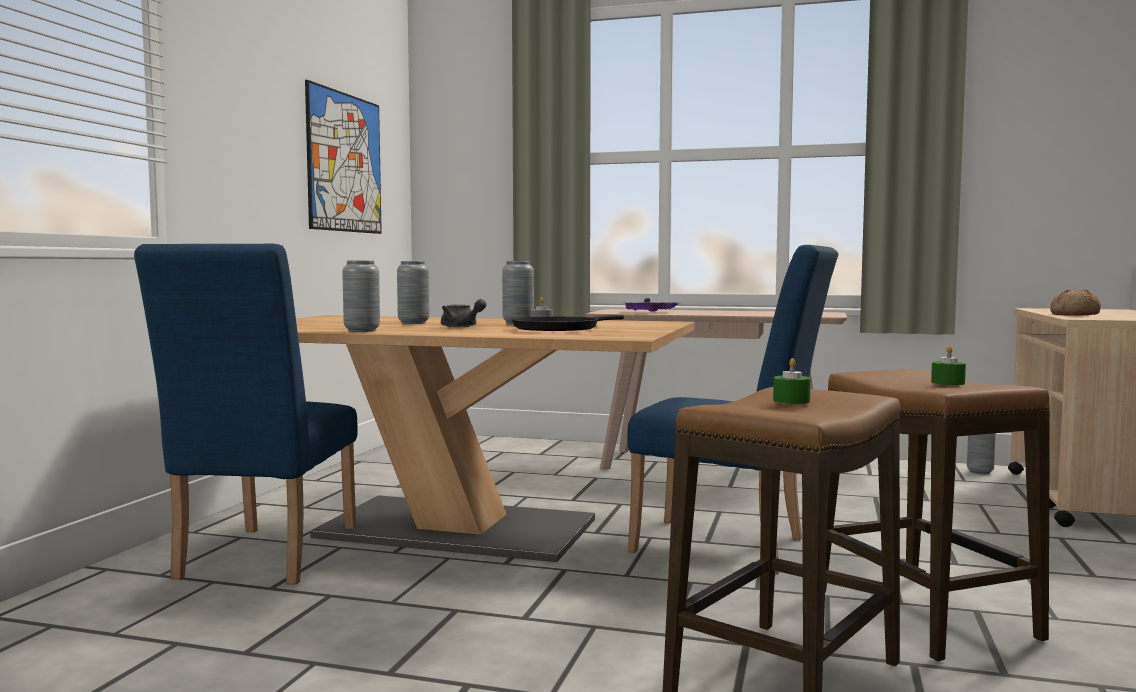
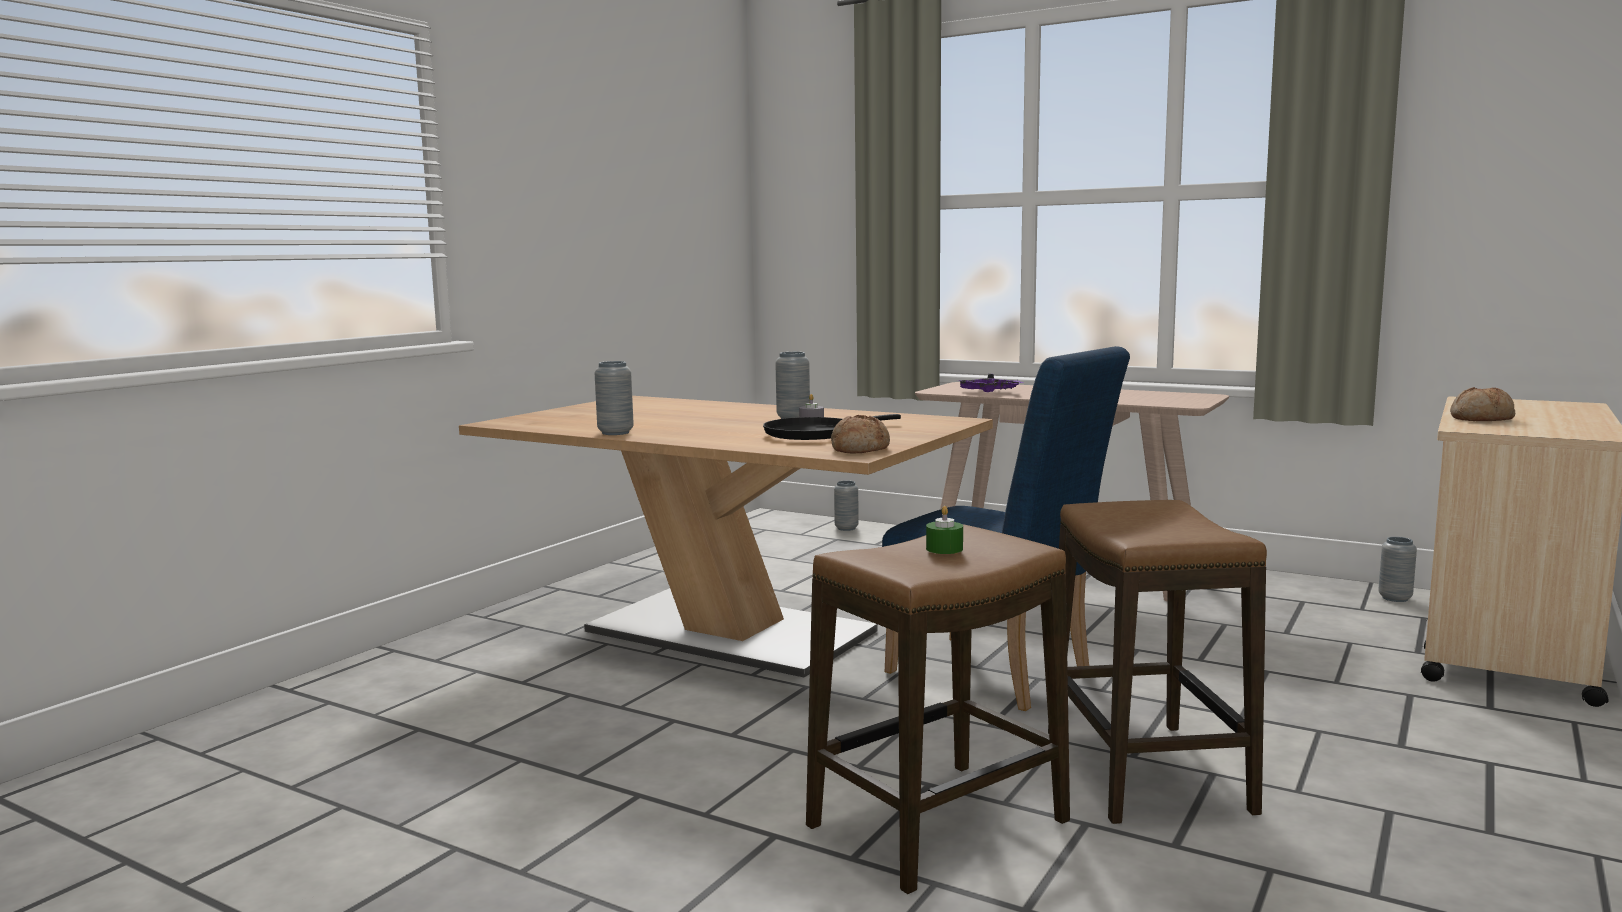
camera: 15 degrees right, 5 degrees up
(261, 560) = (528, 652): blue chair -> none
(345, 163) = (662, 222): picture -> none
(413, 323) = (688, 416): grey vase -> grey vase (846, 528)
(462, 327) = (723, 426): grey teapot -> none
(623, 335) = (859, 449): none -> bread
(948, 383) = (1168, 526): green candle -> none

